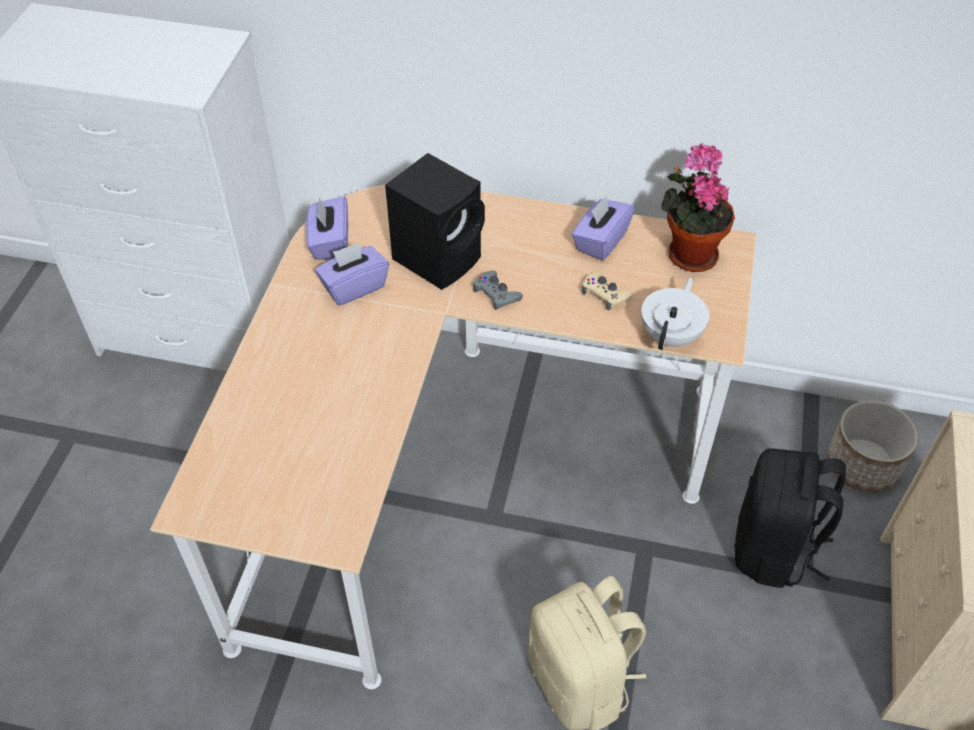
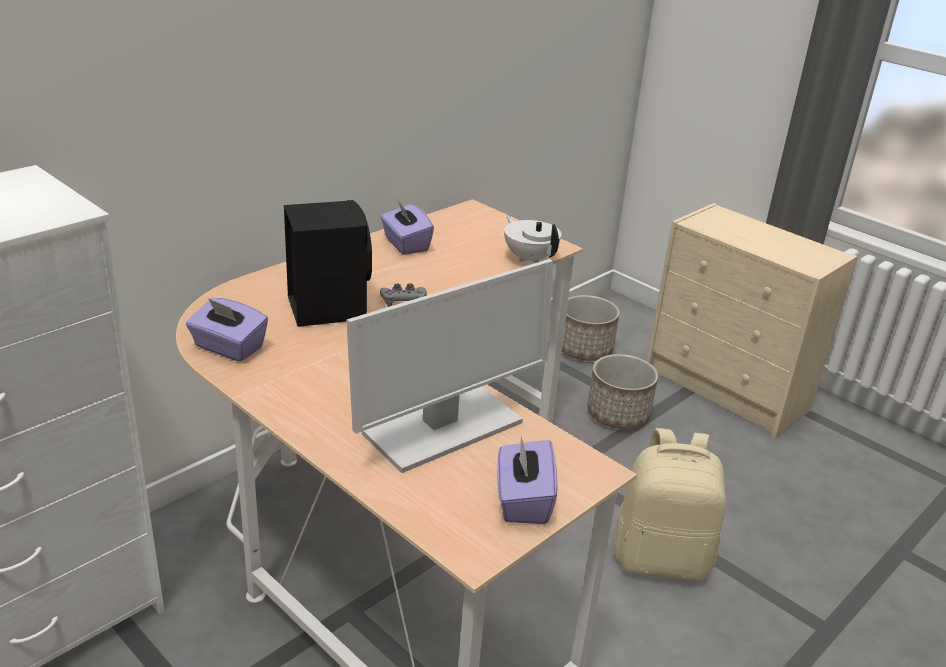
camera: 60 degrees left, 20 degrees down
(322, 418) = (442, 429): none -> monitor
(354, 287) = (303, 356): purple tissue box -> purple tissue box (523, 501)
(604, 294) = (460, 263): beige game controller -> none
(689, 253) = (461, 223): potted plant -> none
(773, 549) = (618, 414): black backpack -> planter

